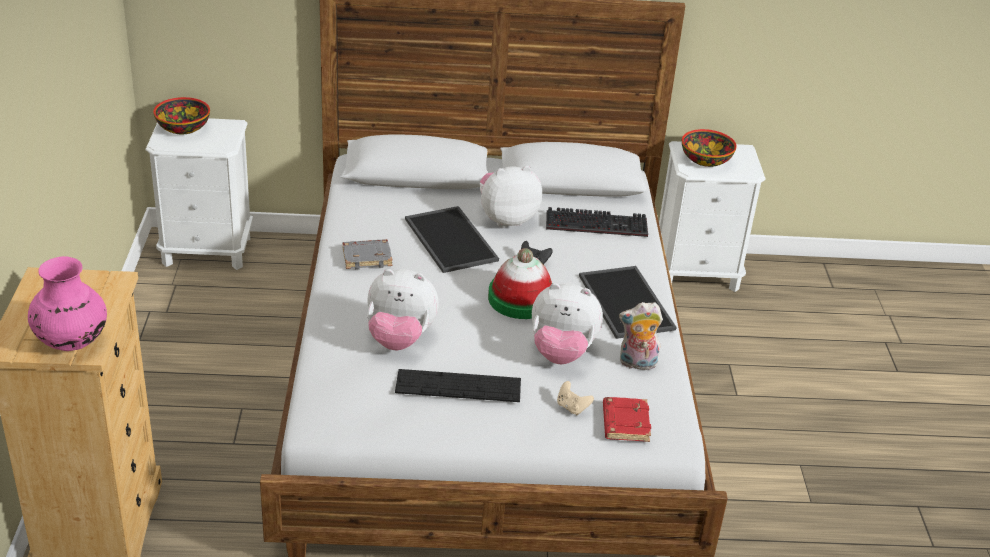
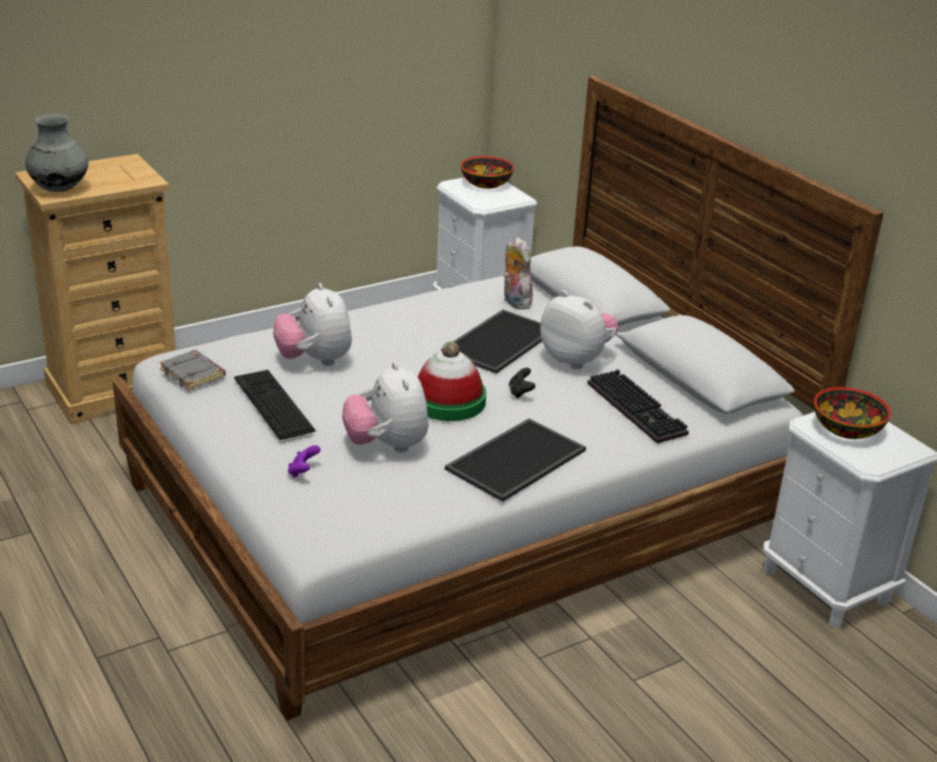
camera: 60 degrees right, 5 degrees down
(71, 342) = (59, 189): pink vase -> grey vase
(367, 257) = (421, 314): grey book -> grey book (194, 374)
(572, 407) = (303, 472): beige game controller -> purple game controller
(624, 423) = (308, 508): red book -> none
(637, 364) = (416, 492): plush toy -> plush toy (514, 302)

